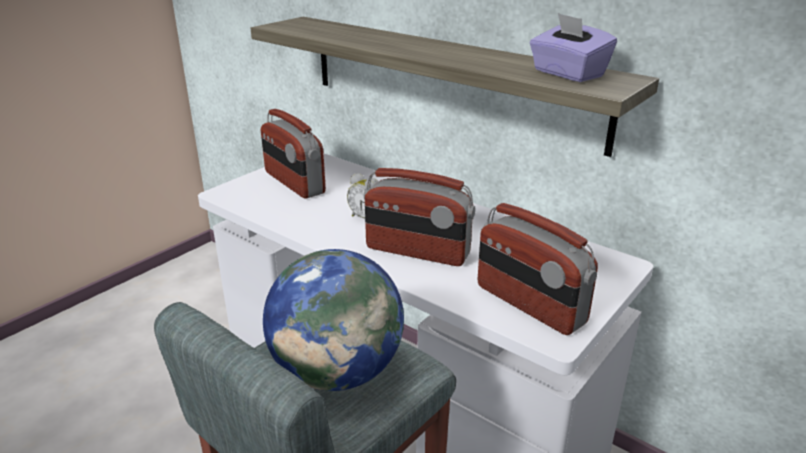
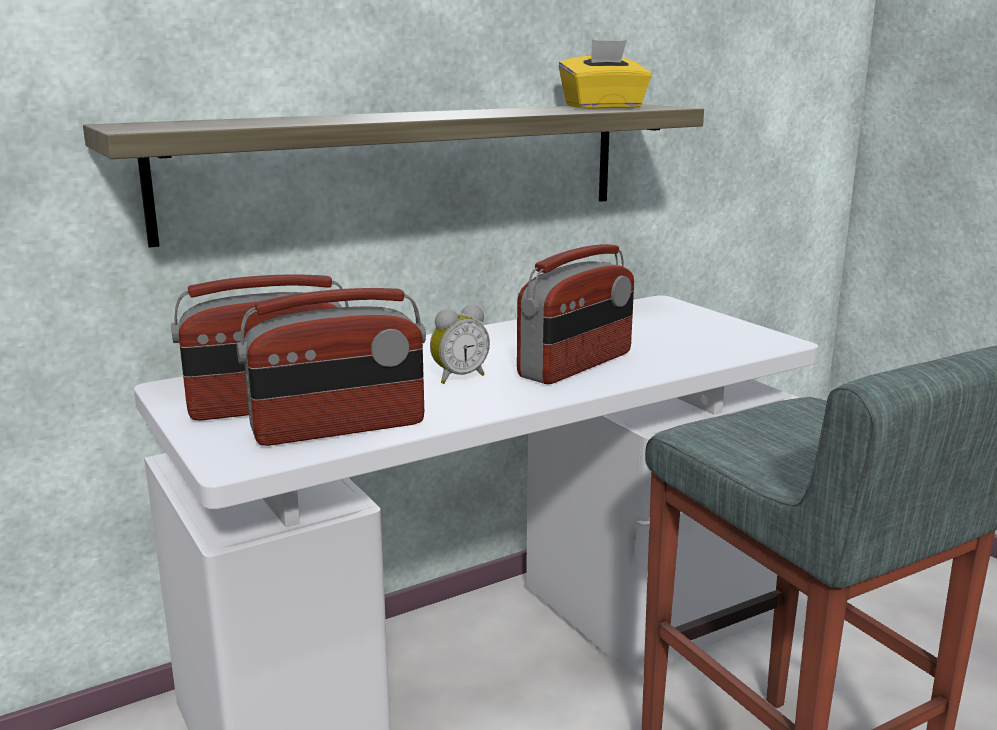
camera: 70 degrees left, 10 degrees down
(338, 372) = (811, 440): globe -> none
(529, 305) = (719, 341): radio -> radio (339, 428)
(567, 74) = (604, 107): purple tissue box -> yellow tissue box

